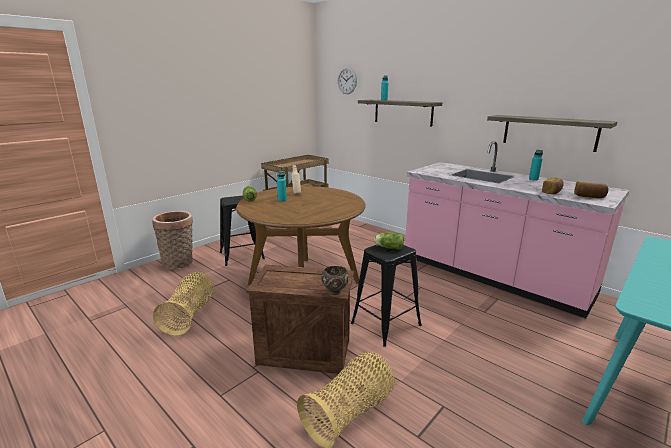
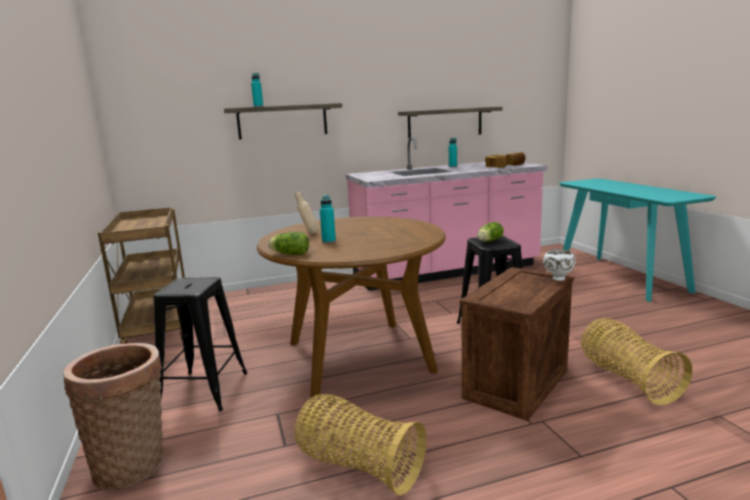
camera: 60 degrees left, 5 degrees down
(335, 292) = (558, 278): brown bowl -> white bowl
(347, 80) = (172, 83): wall clock -> none

